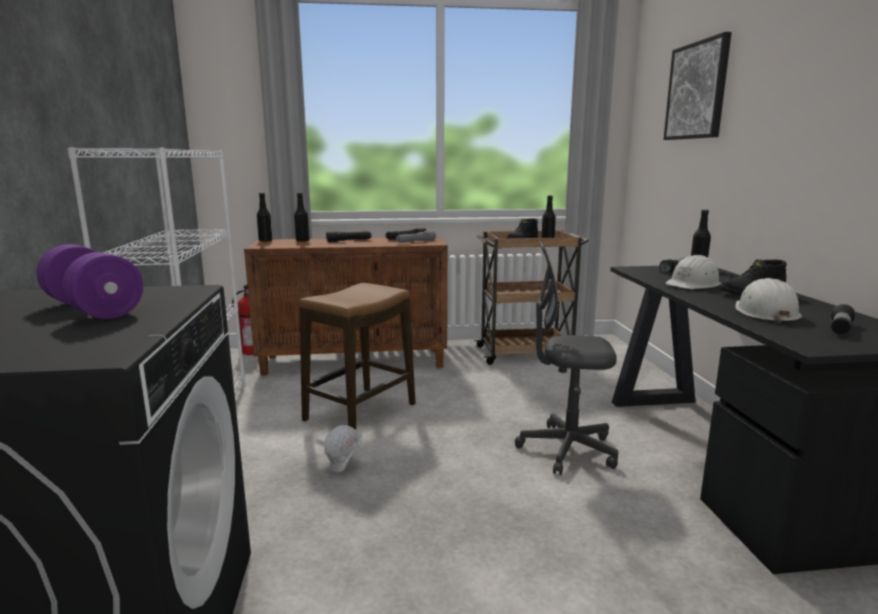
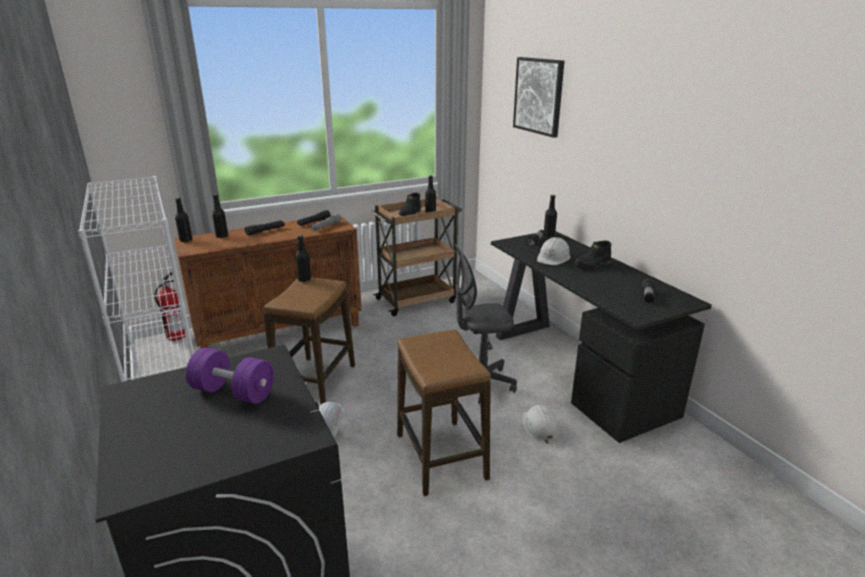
camera: 20 degrees left, 10 degrees up
(364, 284) = (304, 280): none -> black bottle
(467, 526) = (440, 456): none -> stool
(765, 312) = (605, 285): white hard hat -> white hard hat (539, 427)

